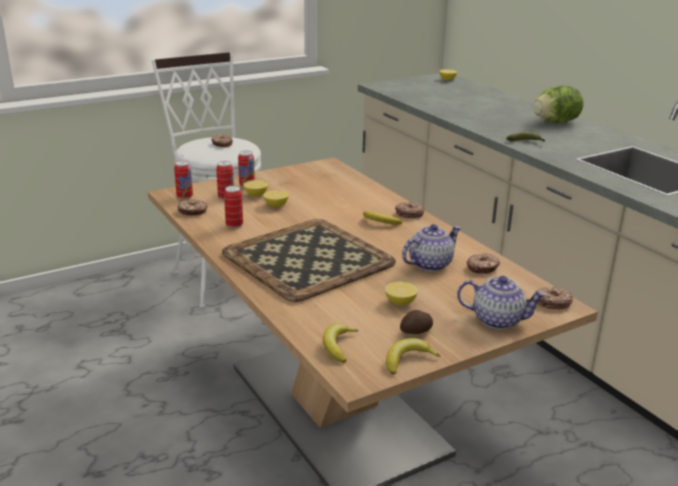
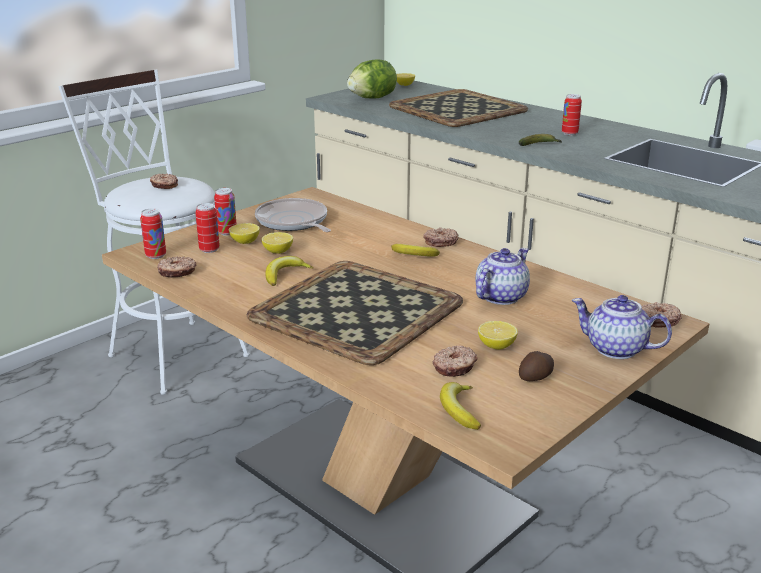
camera: 15 degrees left, 0 degrees up
(234, 225) = (241, 282): can -> can (569, 133)
(302, 184) = (293, 222): none -> frying pan
(408, 360) = (548, 413): banana -> banana (285, 275)
(477, 104) = (457, 109): none -> tray
(483, 268) = (560, 293): donut -> donut (455, 367)
(498, 320) = (615, 349): teapot -> teapot turned 150 degrees counterclockwise
(555, 122) = (554, 121): lettuce -> lettuce (372, 98)

